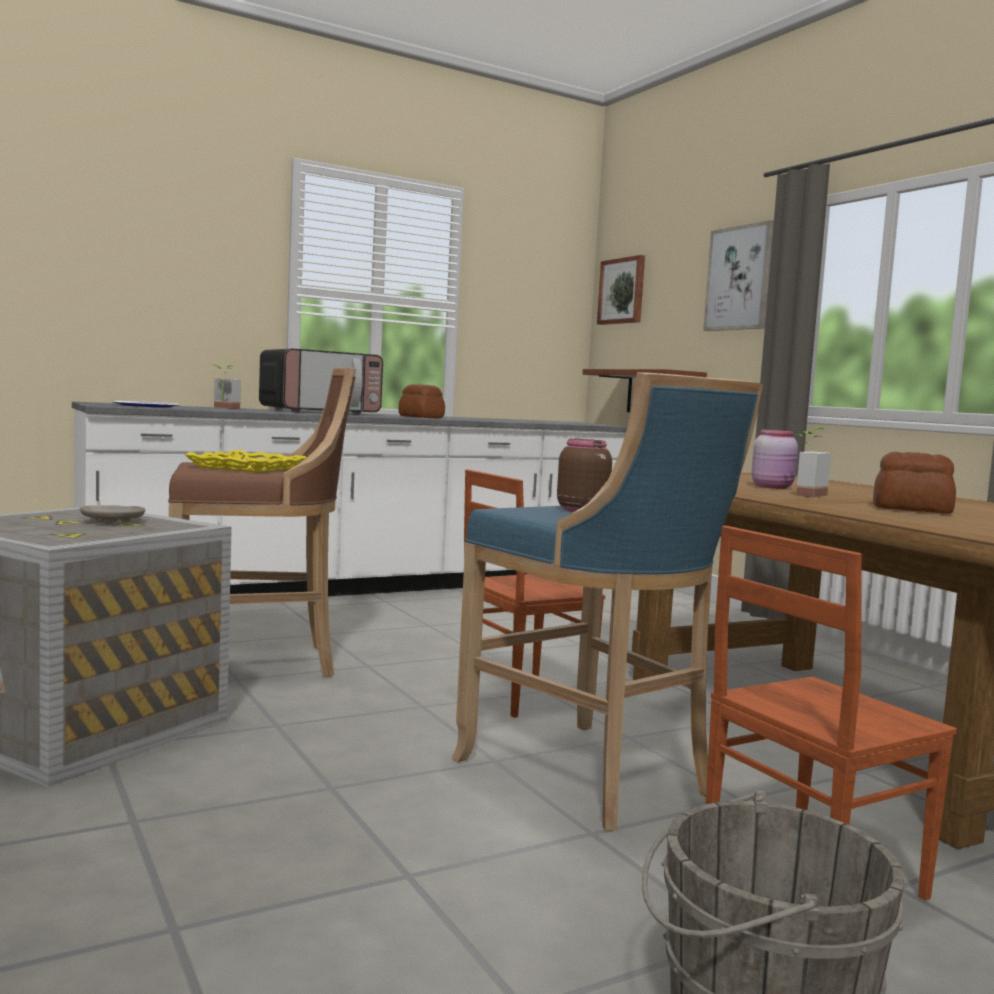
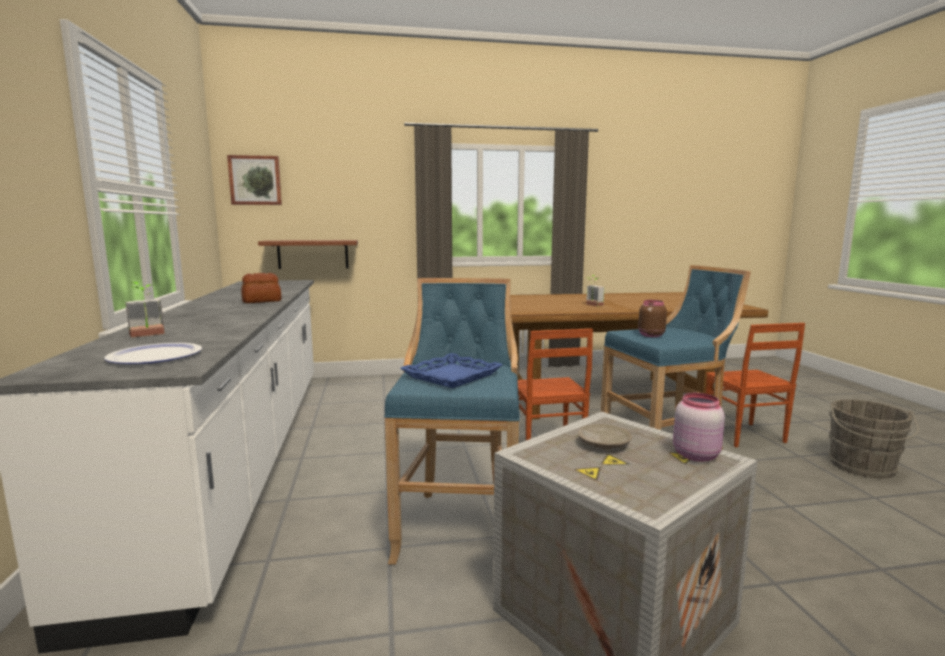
camera: 70 degrees left, 5 degrees up
(247, 468) = (451, 376): yellow tray -> blue tray
(257, 663) = (459, 525): brown stool -> blue stool
(320, 412) = (201, 315): microwave -> none
(739, 278) = (377, 182): picture -> none
(773, 487) = (560, 304): pink jar -> pink jar (695, 455)
(913, 510) = (638, 303): bread -> none

